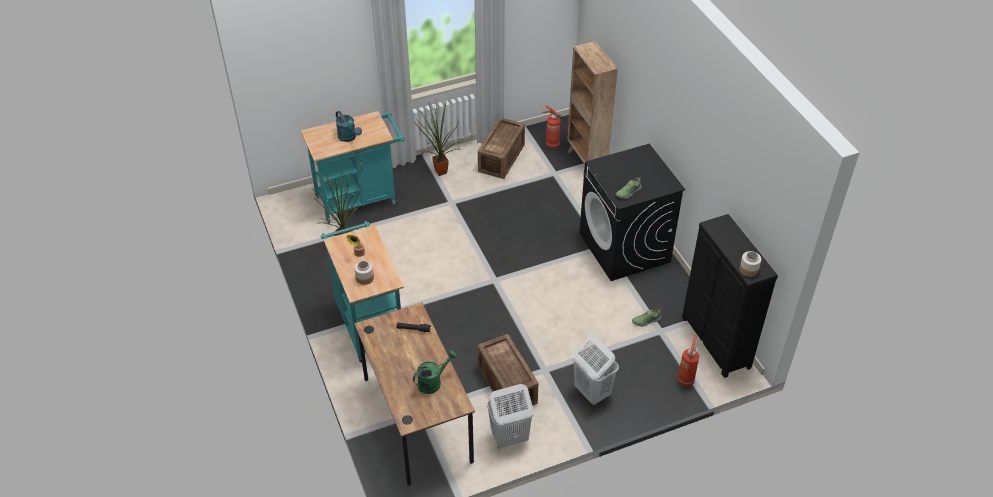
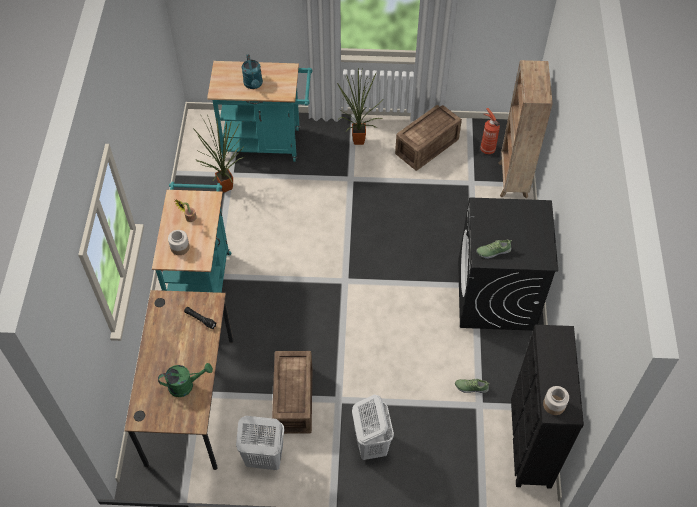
camera: 25 degrees right, 10 degrees up
(685, 379) = (474, 471): fire extinguisher -> none

